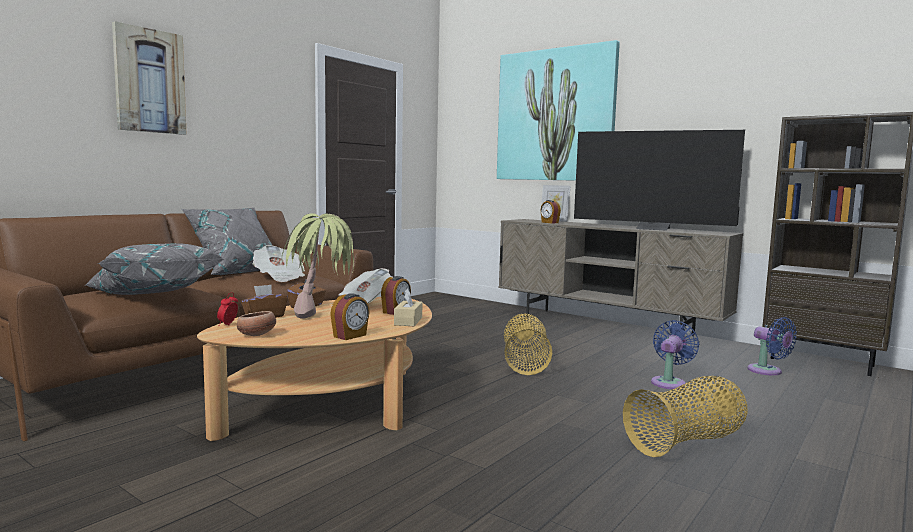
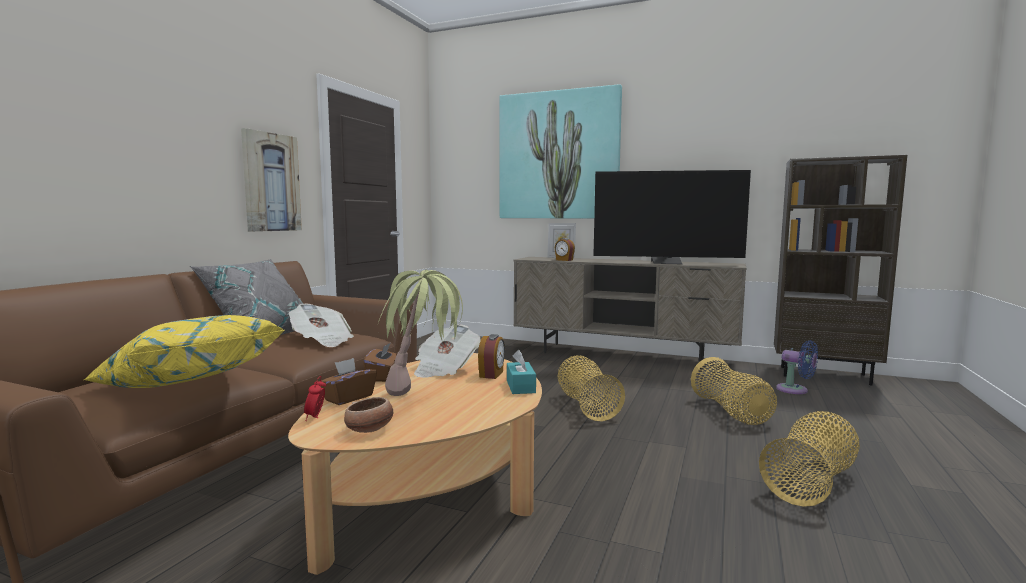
camera: 15 degrees left, 0 degrees up
(149, 81) = (134, 108): picture -> picture (271, 182)
(154, 295) = (189, 383): grey pillow -> yellow pillow
(350, 336) = (483, 417): alarm clock -> none
(408, 321) = (520, 386): beige tissue box -> turquoise tissue box
(669, 382) = (731, 413): blue fan -> basket

